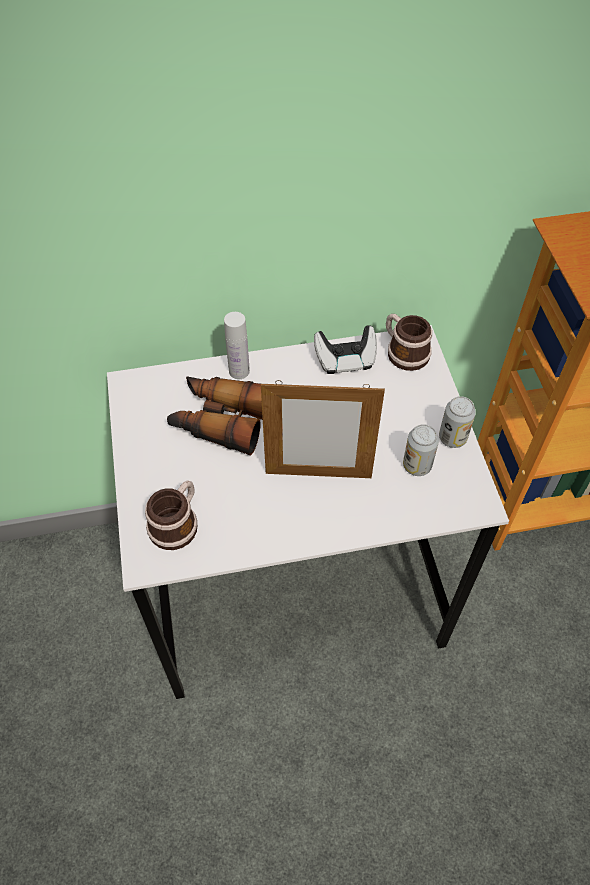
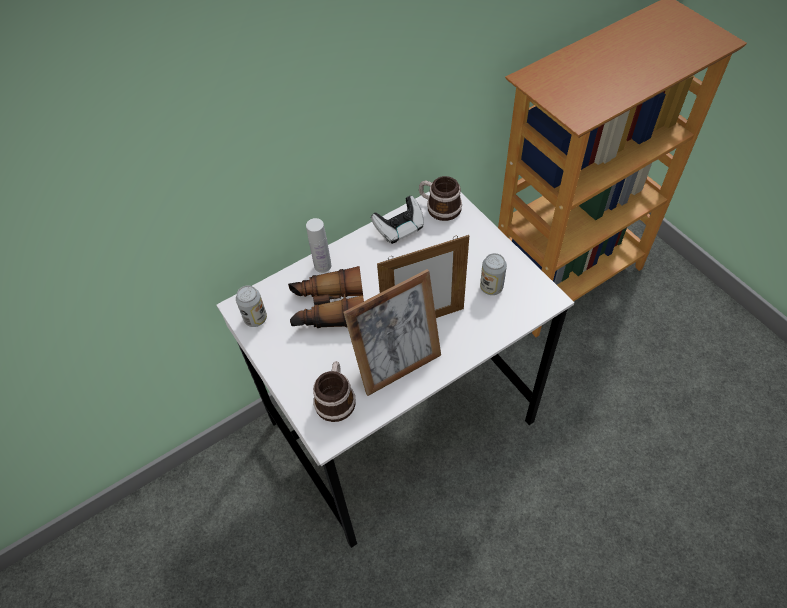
camera: 20 degrees left, 0 degrees up
(263, 514) = (398, 366): none -> picture frame
(452, 438) = (506, 258): can -> can (255, 318)

